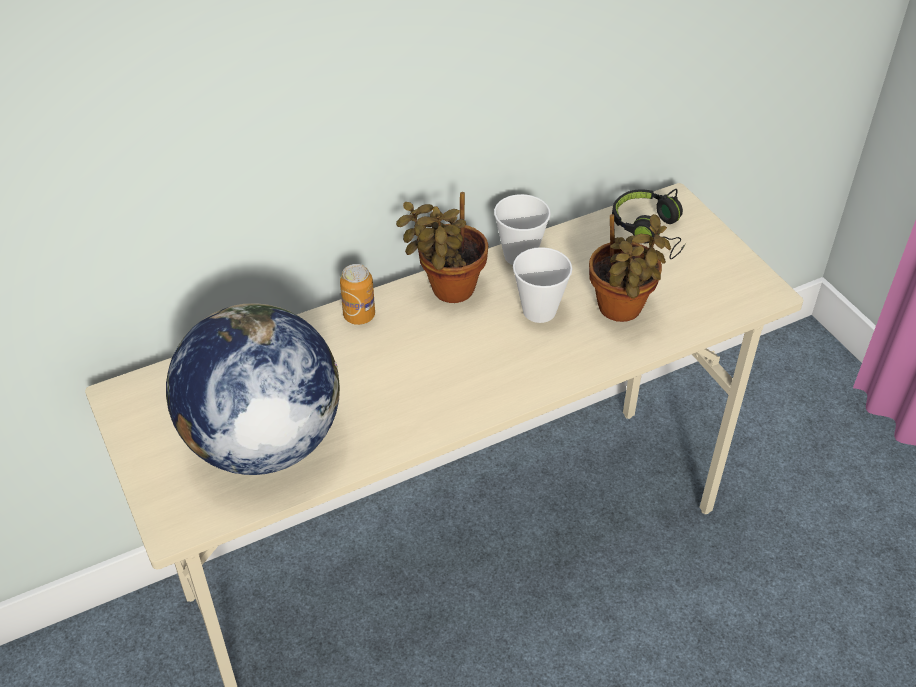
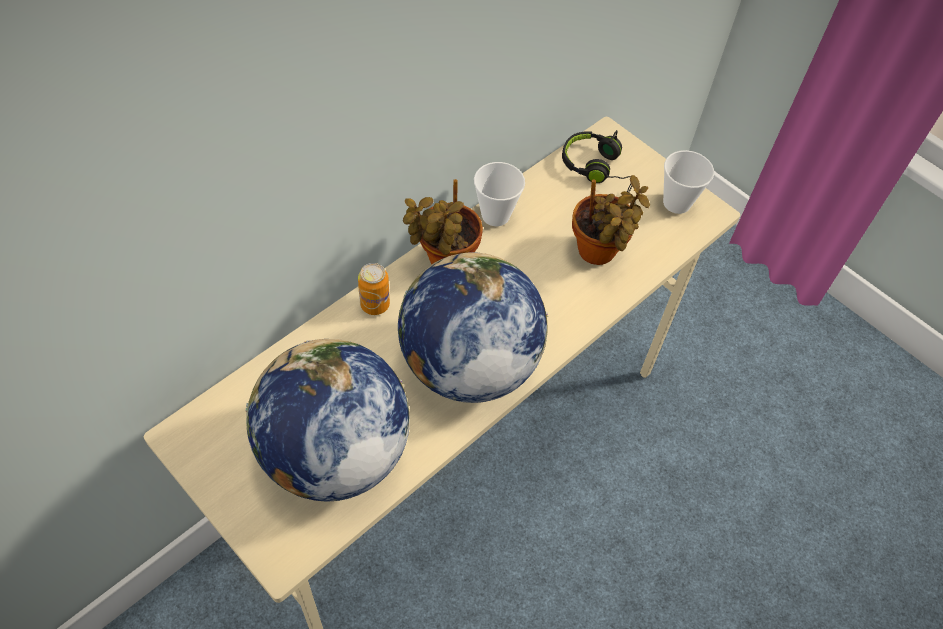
camera: 20 degrees left, 10 degrees up
(434, 389) = (467, 365): none -> globe
(539, 311) = (530, 268): cup -> cup (676, 203)

